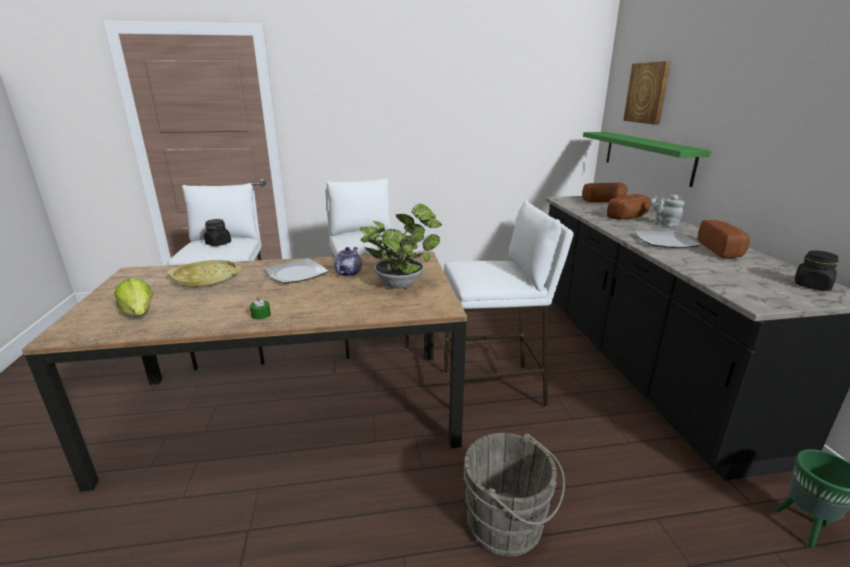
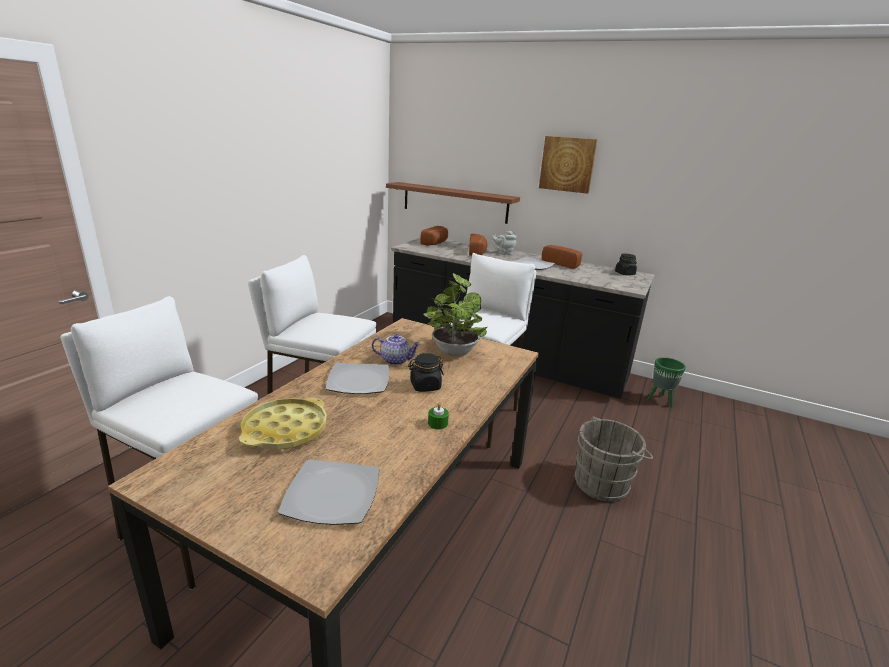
camera: 55 degrees left, 0 degrees up
(139, 313) = (331, 494): lettuce -> plate
(218, 243) = (178, 393): black jar -> black jar (425, 386)
(348, 272) = (396, 360): teapot -> teapot turned 135 degrees clockwise
(646, 156) = (454, 202): green shelf -> brown shelf
(647, 93) = (445, 151): picture -> picture (567, 164)

